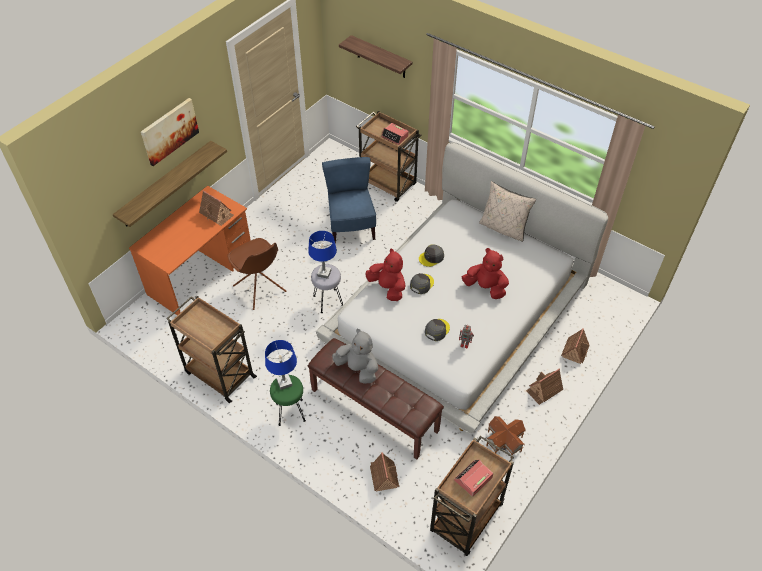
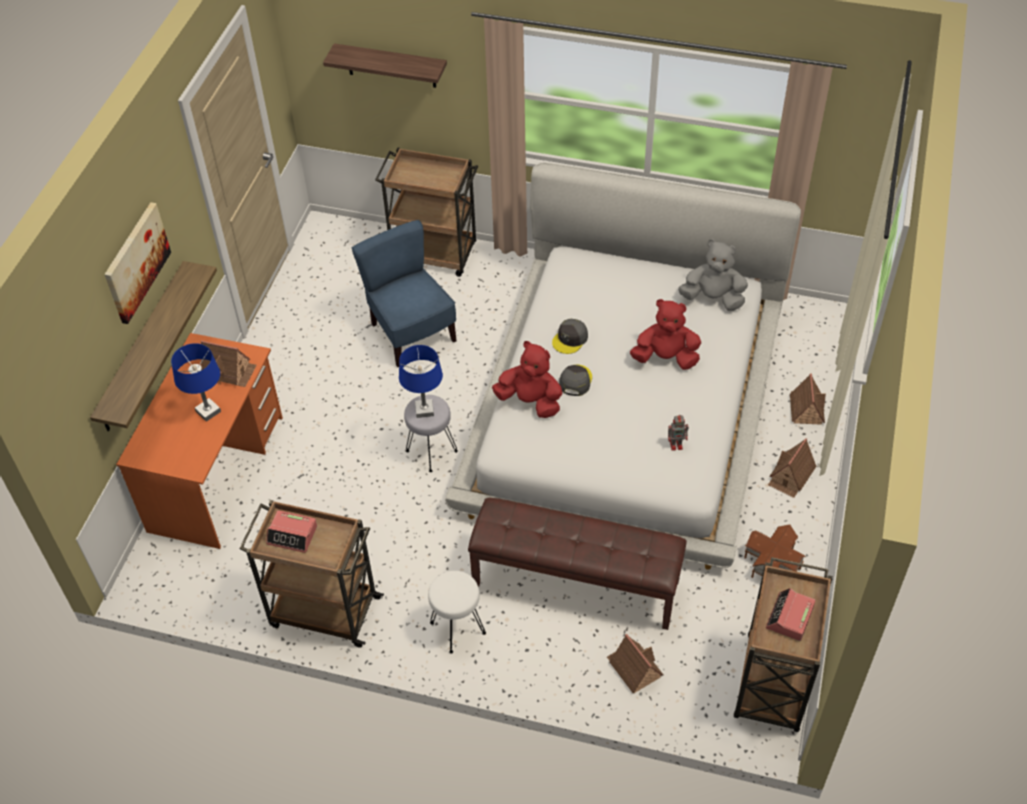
camera: 20 degrees left, 0 degrees up
(260, 289) = (321, 467): brown chair -> none
(284, 382) = (447, 585): blue table lamp -> blue table lamp (208, 411)
(290, 412) = (457, 628): green stool -> white stool
(358, 369) = (545, 529): grey plush toy -> grey plush toy (713, 298)
(395, 136) = (440, 179): alarm clock -> alarm clock (292, 535)
(437, 330) = (628, 438): grey cap -> none
(503, 228) = (648, 267): beige pillow -> none

